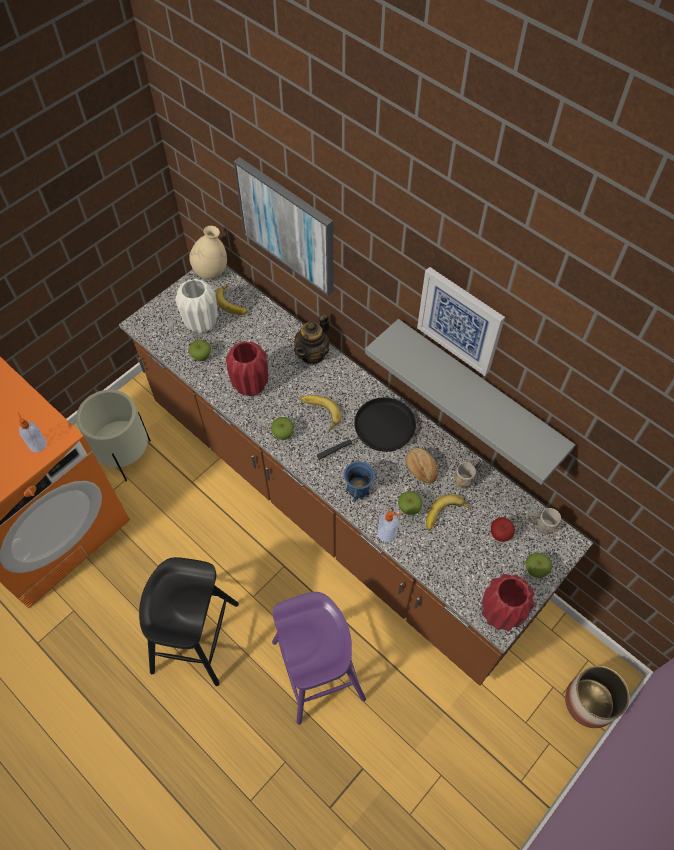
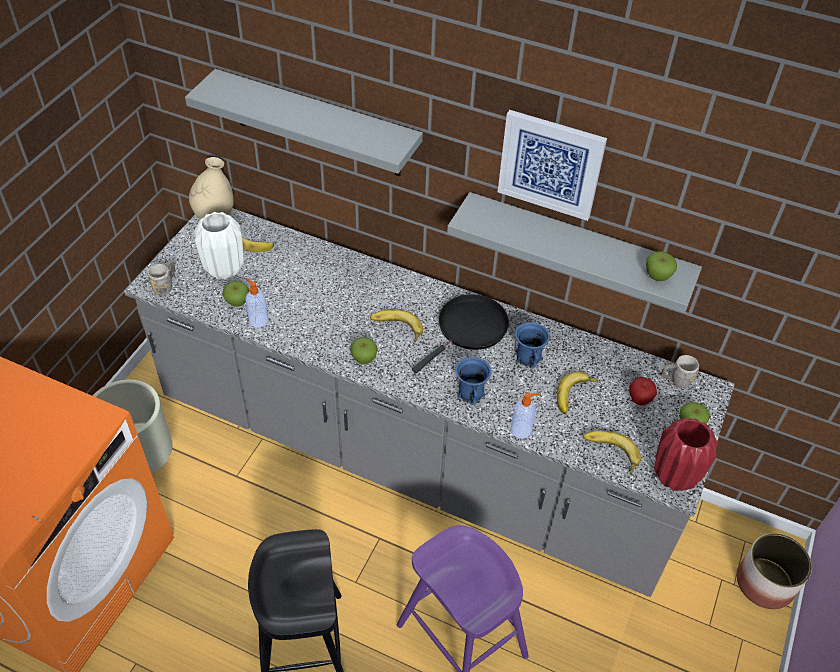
camera: 20 degrees left, 10 degrees down
(37, 444) = (74, 434): soap dispenser -> soap dispenser (258, 320)
(251, 386) = (307, 319): red vase -> none
(287, 226) = (317, 124): picture -> grey shelf
(313, 354) = (364, 272): teapot -> none
(337, 503) = (414, 455): brown counter -> grey counter
(409, 508) = (533, 398): apple -> apple (657, 276)
(420, 469) = (528, 357): bread -> blue mug
(453, 577) = (610, 453): none -> banana
(466, 478) = (580, 354): grey mug -> grey mug (165, 286)

